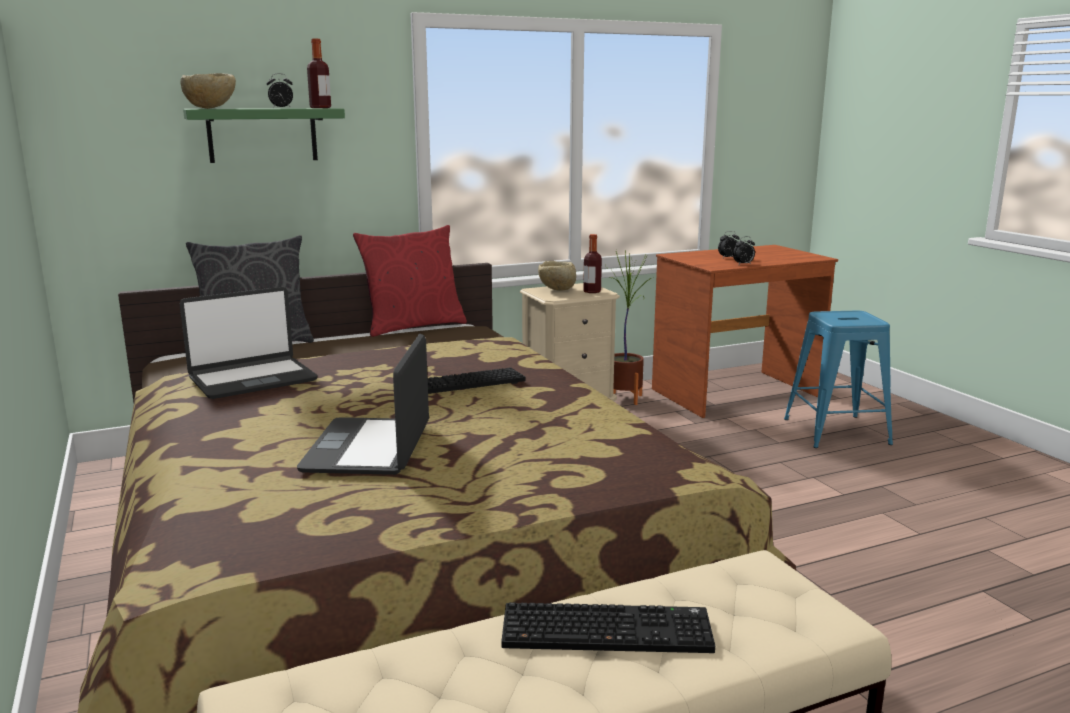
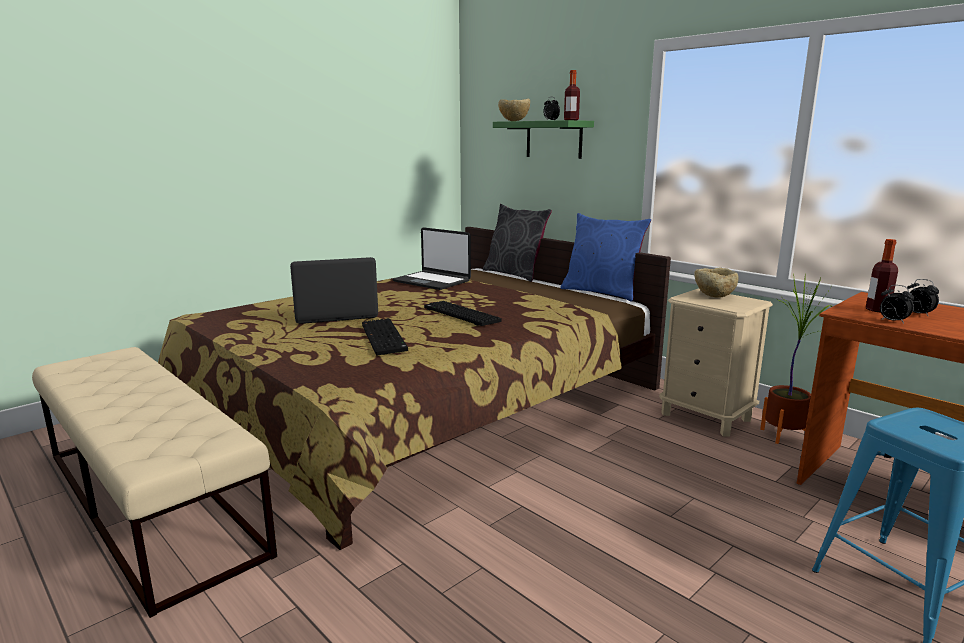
camera: 70 degrees right, 0 degrees up
(413, 326) = (601, 292): red pillow -> blue pillow
(592, 291) = (732, 305): bottle -> bottle (877, 310)
(608, 629) = (156, 404): keyboard -> keyboard (385, 338)

